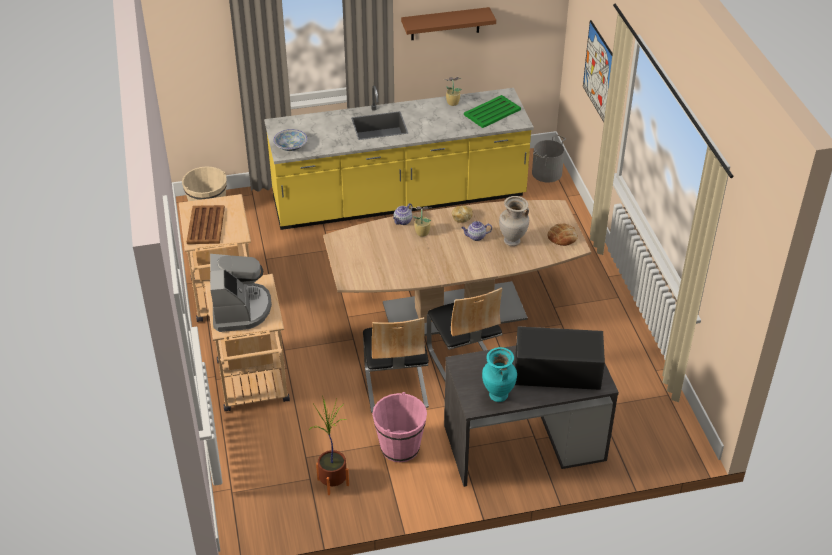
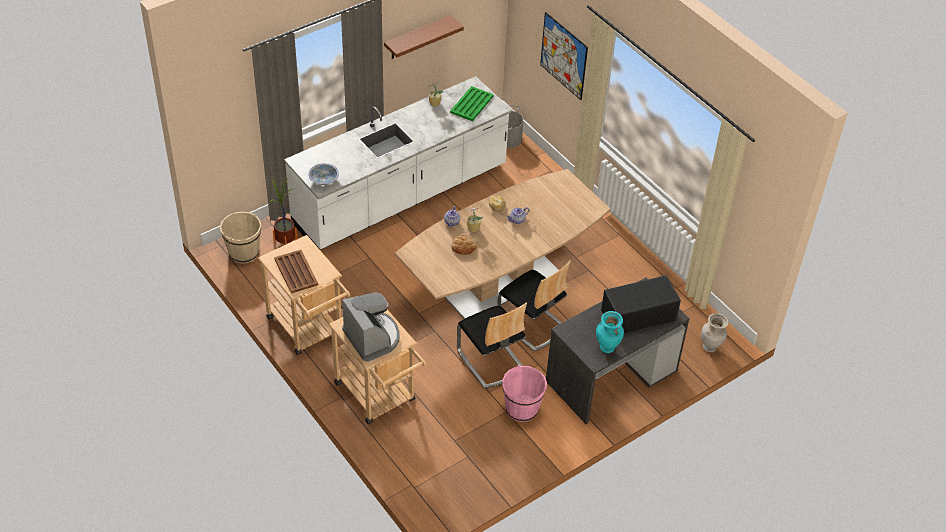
camera: 25 degrees left, 5 degrees up
(333, 482) = (487, 453): potted plant -> potted plant (285, 242)
(399, 199) = (401, 196): yellow counter -> white counter
(512, 242) = (547, 217): beige vase -> beige vase (710, 347)
(562, 237) = (582, 202): bread -> bread (463, 246)

